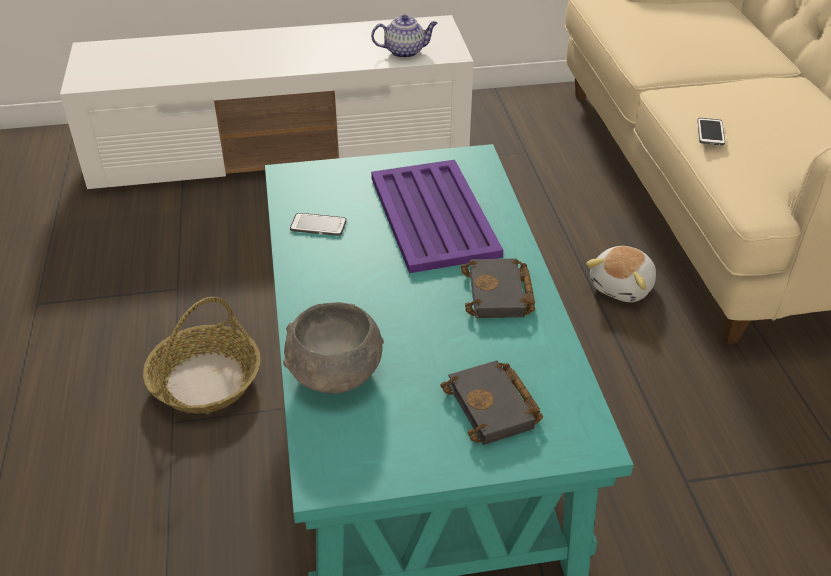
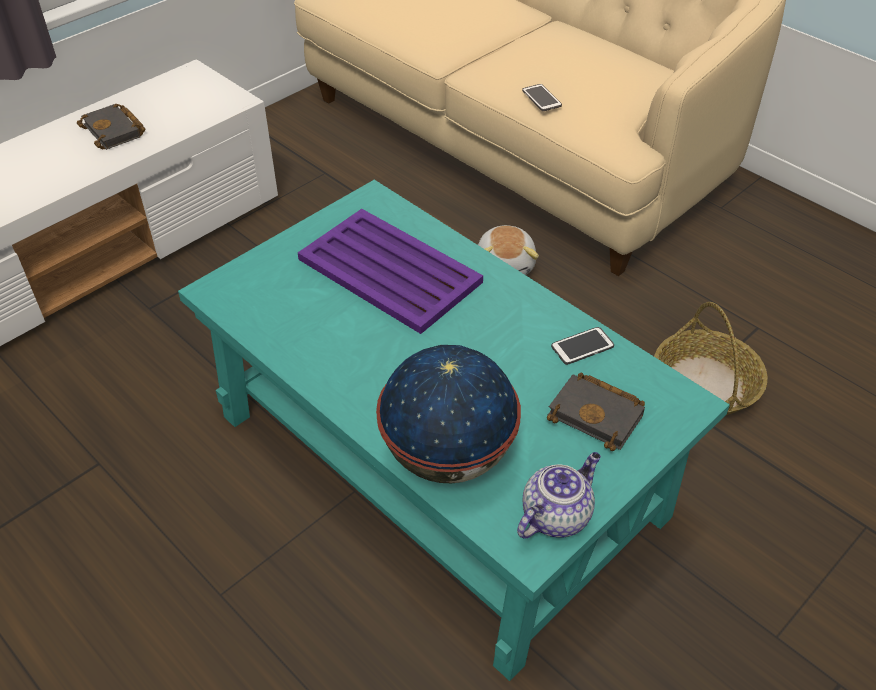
camera: 35 degrees left, 5 degrees up
(205, 381) = (217, 538): basket -> basket (705, 385)
(318, 225) = (295, 328): phone -> phone (582, 346)
(334, 373) = (447, 456): grey bowl -> globe
(405, 52) = (187, 115): teapot -> teapot (556, 515)
(500, 295) = (512, 317): black book -> black book (115, 131)

